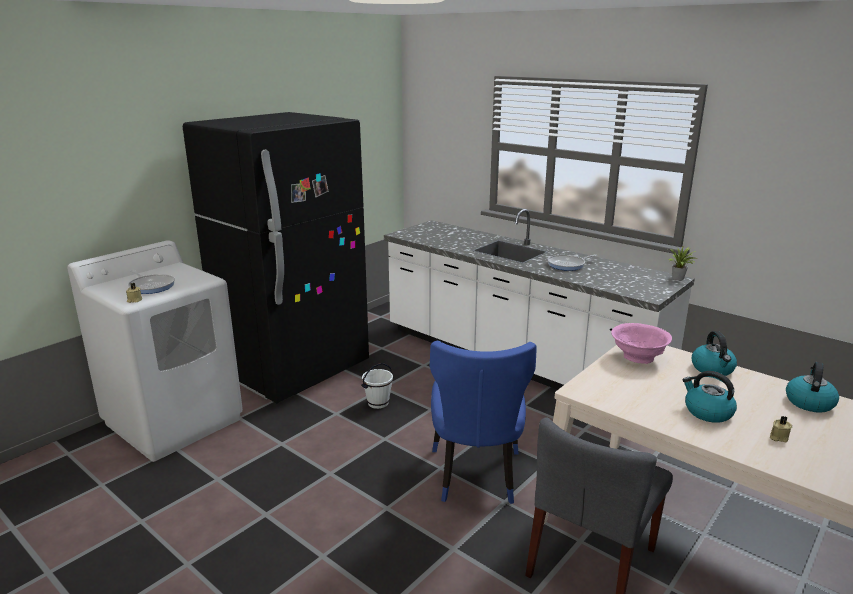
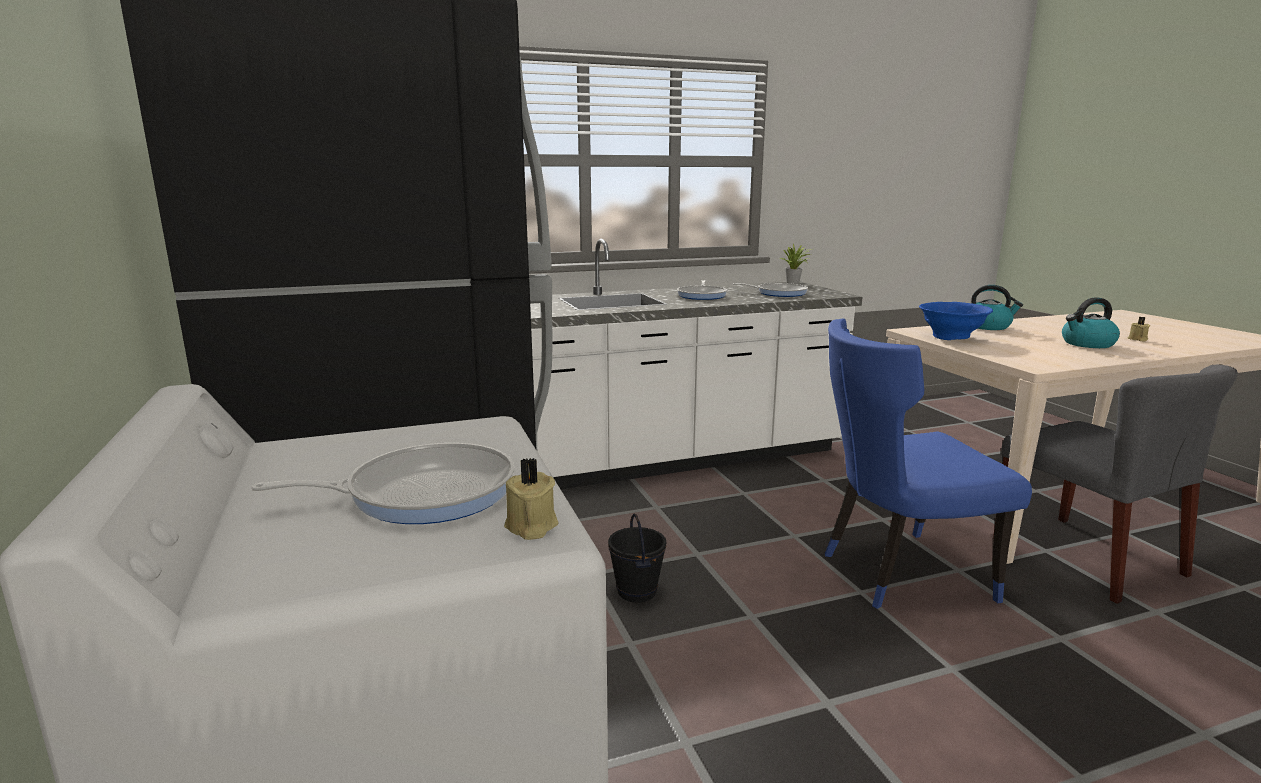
camera: 60 degrees left, 5 degrees down
(378, 403) = (636, 592): white bucket -> black bucket
(476, 478) = (897, 573): blue chair -> blue chair turned 135 degrees clockwise
(619, 281) = (778, 293): none -> frying pan
(638, 358) = (951, 337): pink bowl -> blue bowl
(809, 402) = (1064, 322): kettle -> none

